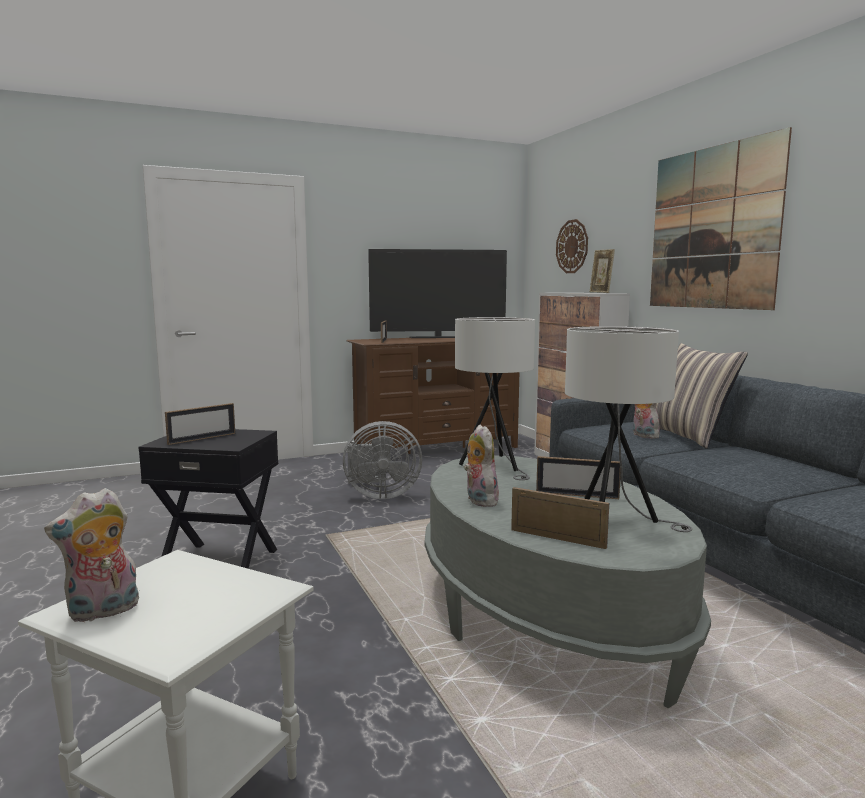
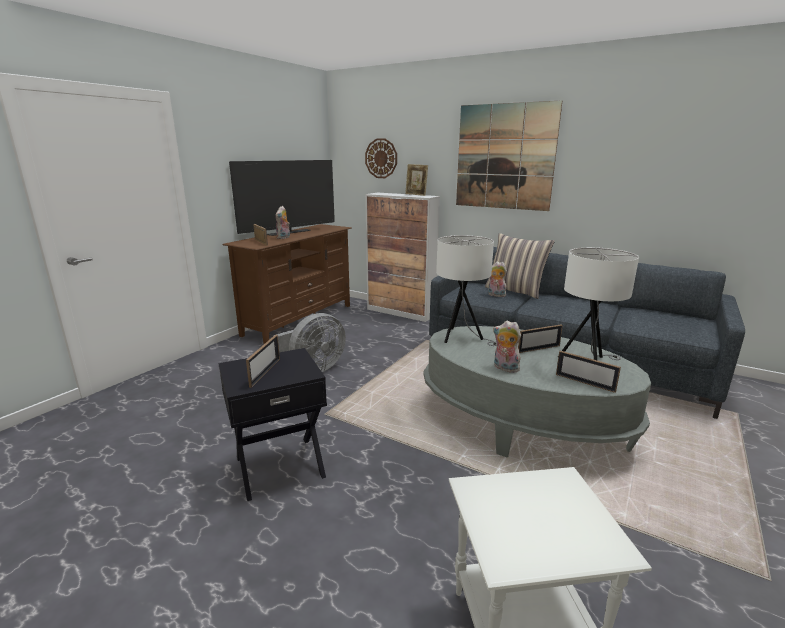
camera: 35 degrees left, 10 degrees up
(103, 612) = (524, 548): plush toy -> plush toy (284, 238)
(557, 538) = (584, 383): picture frame -> picture frame turned 135 degrees counterclockwise

